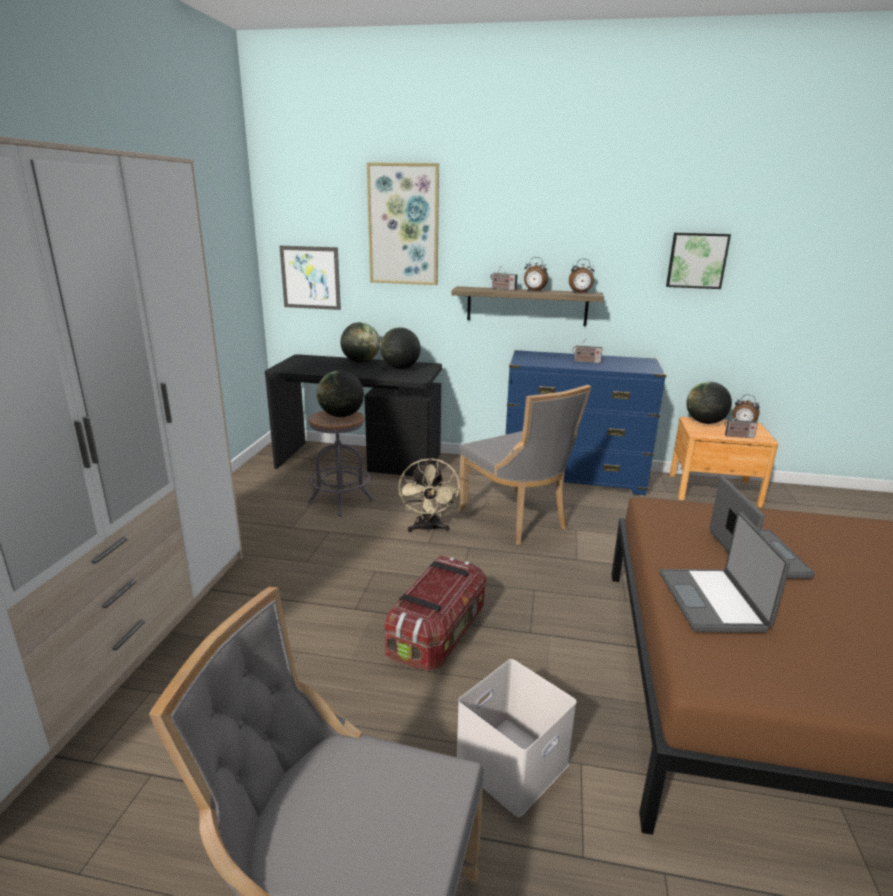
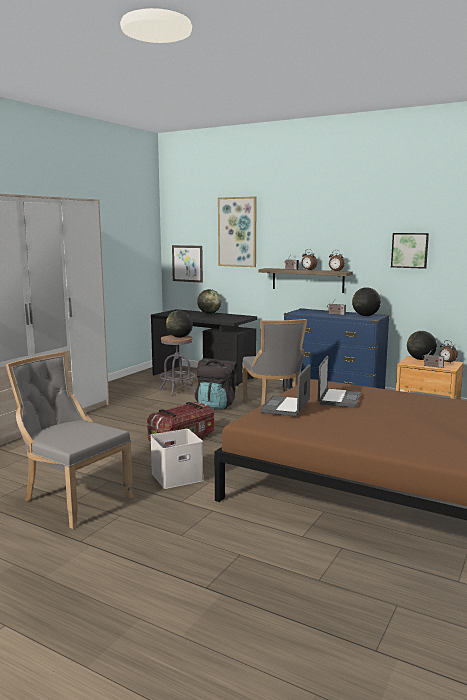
camera: 20 degrees right, 10 degrees down
(400, 368) = (228, 316): globe -> globe (365, 316)
(428, 529) = (216, 405): beige fan -> black backpack

